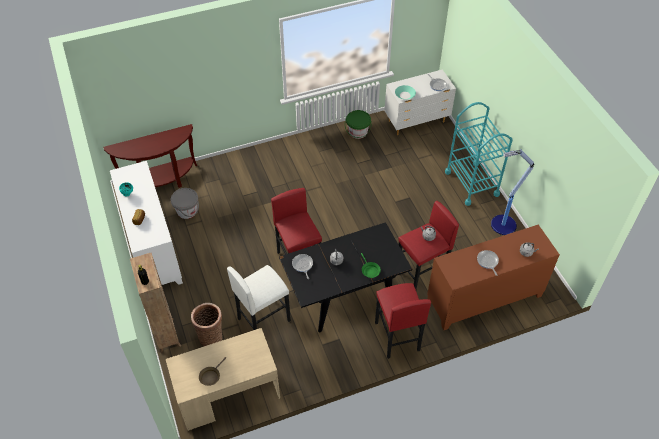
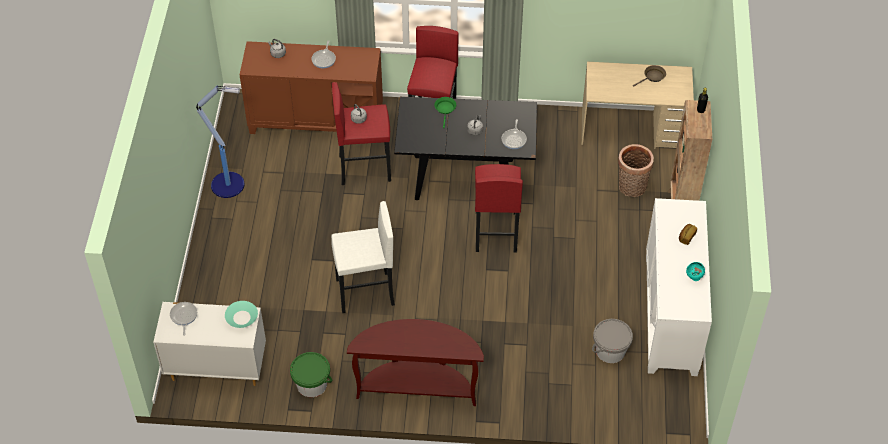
camera: 155 degrees left, 0 degrees up
(161, 181) = (633, 411): brown console table -> brown console table (417, 387)
(263, 319) = (566, 185): white stool -> white stool (365, 292)
(471, 183) = (219, 248): turquoise cart -> none

